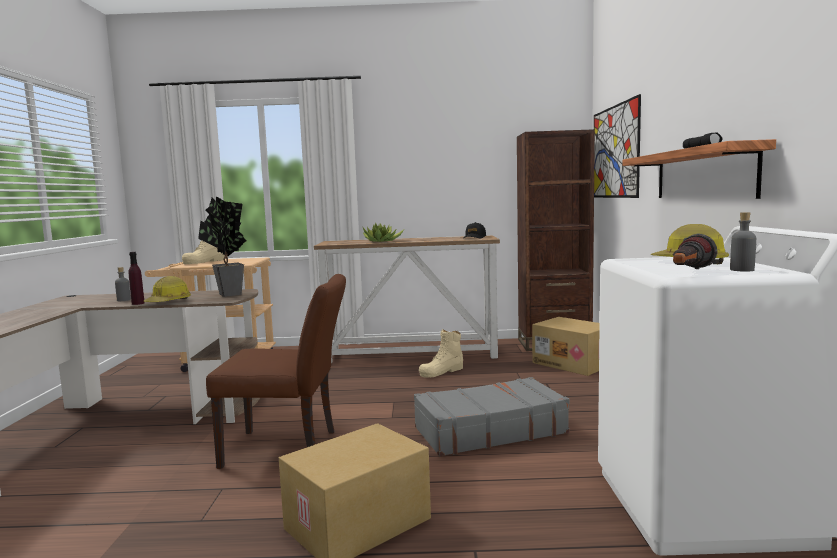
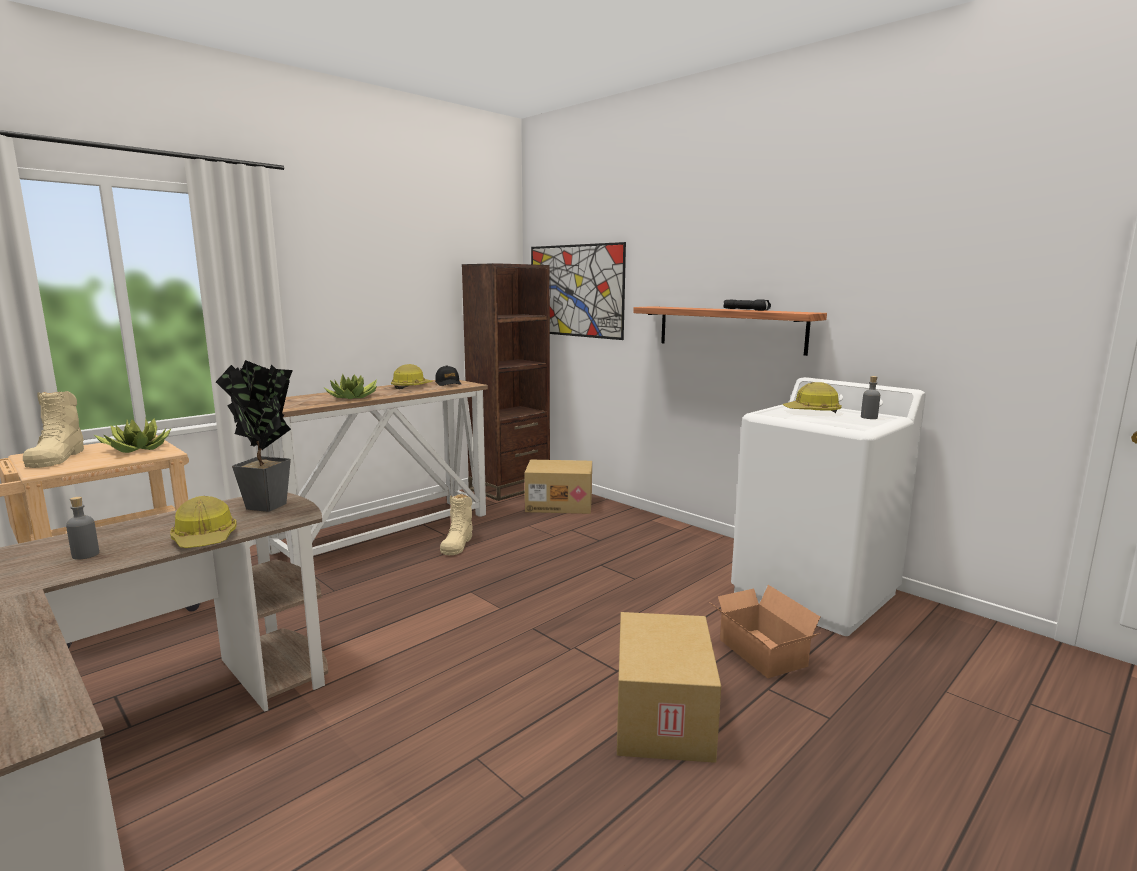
camera: 45 degrees left, 5 degrees up
(138, 303) = (149, 554): purple bottle -> none
(239, 261) = (136, 449): none -> potted plant
(289, 448) = (461, 683): brown chair -> none
(441, 238) = (411, 386): none -> hard hat
(489, 430) = (606, 589): grey suitcase -> none
(524, 525) = (761, 654): none -> cardboard box
(688, 273) = (857, 424): flashlight -> none

